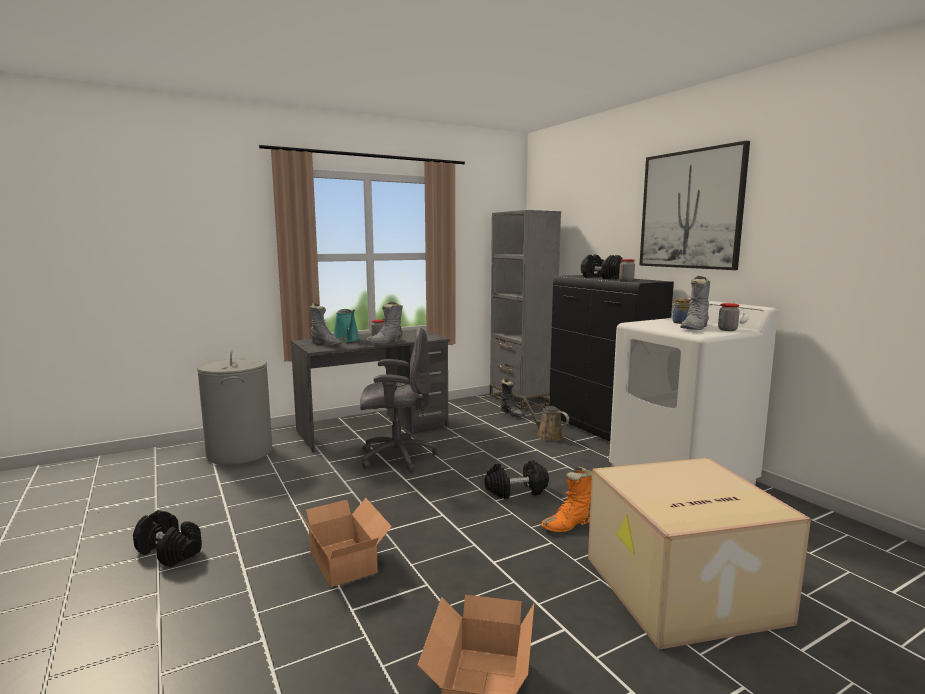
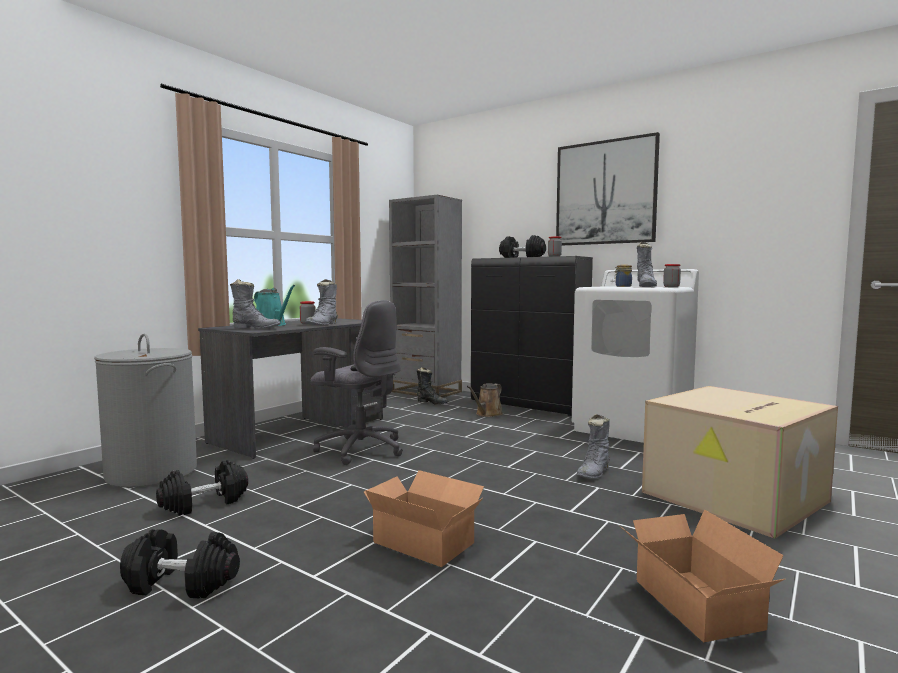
camera: 25 degrees left, 5 degrees down
(396, 457) = (360, 449): grey office chair -> grey office chair turned 60 degrees clockwise
(516, 491) = (517, 457): black dumbbell -> black dumbbell (204, 503)
(547, 435) = (487, 414): brown watering can -> brown watering can turned 75 degrees counterclockwise
(568, 525) = (594, 473): orange boot -> grey boot

